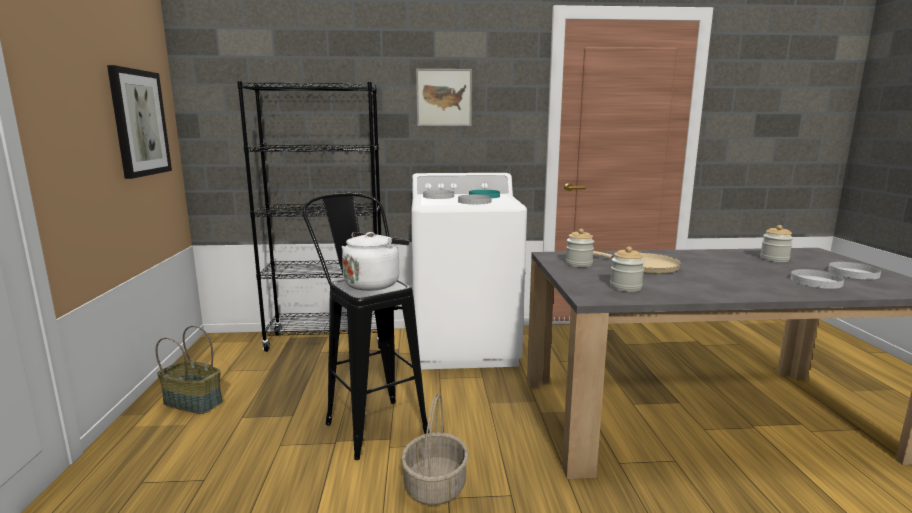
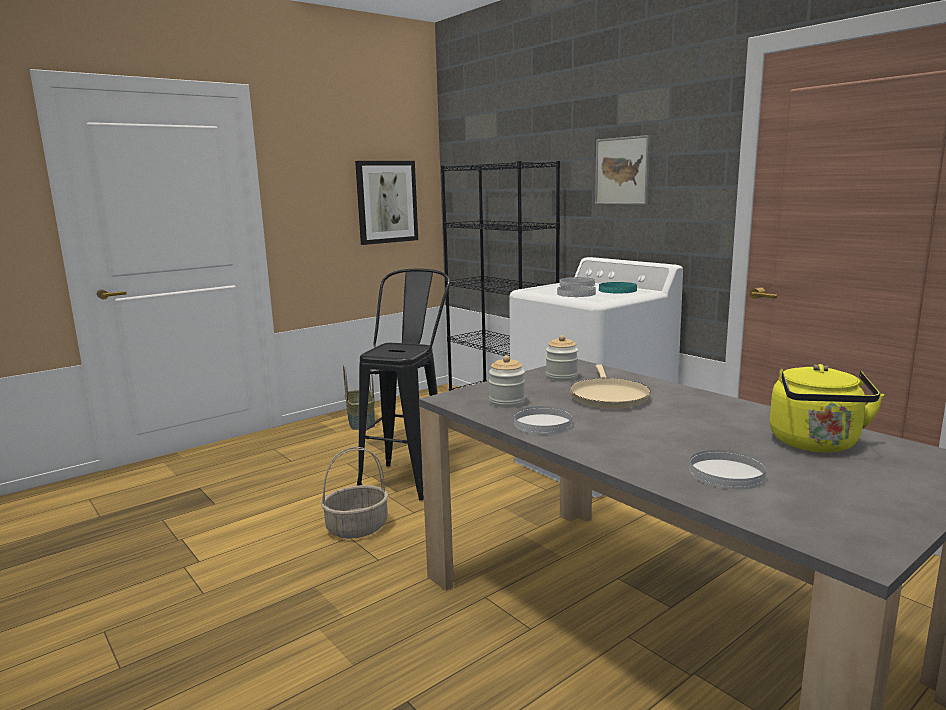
camera: 55 degrees right, 0 degrees up
(374, 284) = (398, 350): white kettle -> none
(774, 259) = (816, 444): jar -> yellow kettle
(853, 273) = (847, 494): white plate -> white plate (542, 424)

